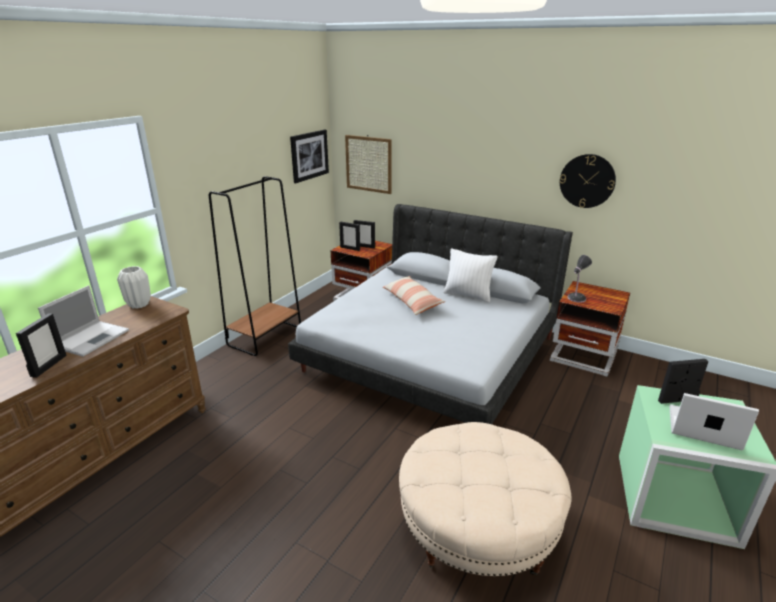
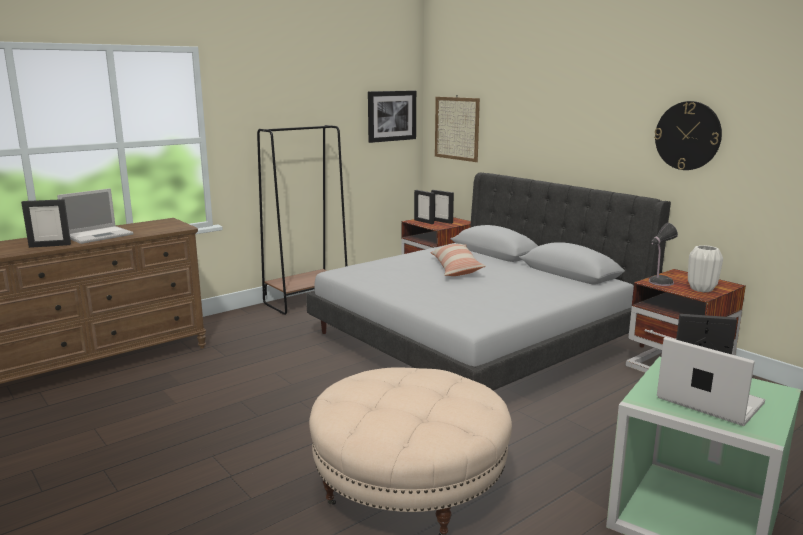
camera: 20 degrees right, 10 degrees down
(49, 365) = (50, 245): picture frame -> picture frame turned 45 degrees clockwise
(138, 305) = (159, 222): white vase -> white vase (701, 289)
(468, 295) = (528, 271): white pillow -> none

